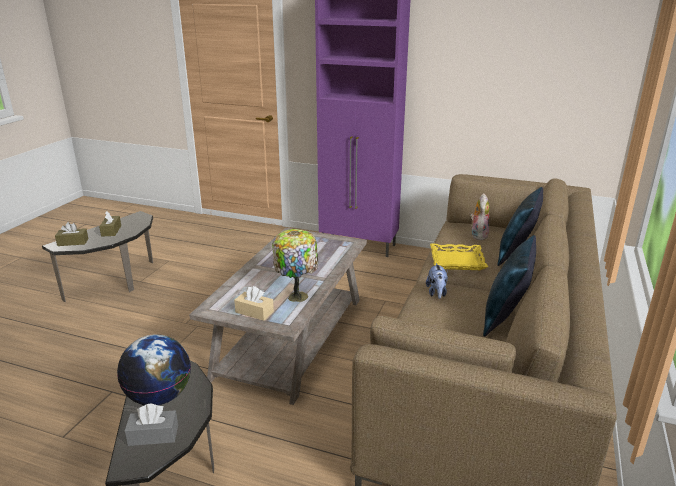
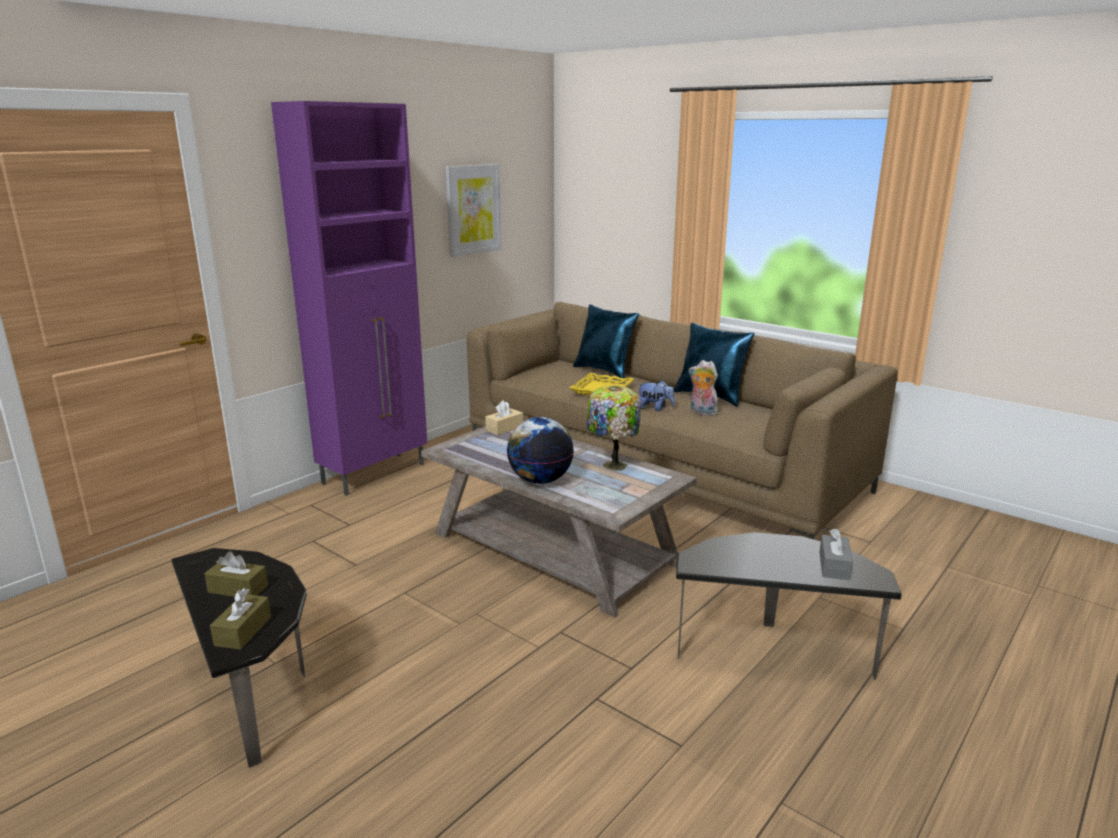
camera: 70 degrees left, 5 degrees down
(159, 397) = (770, 560): globe -> globe (540, 480)
(254, 312) = (636, 489): beige tissue box -> beige tissue box (504, 428)
(478, 235) = (554, 373): plush toy -> plush toy (701, 413)
(512, 72) = (473, 209): none -> picture

